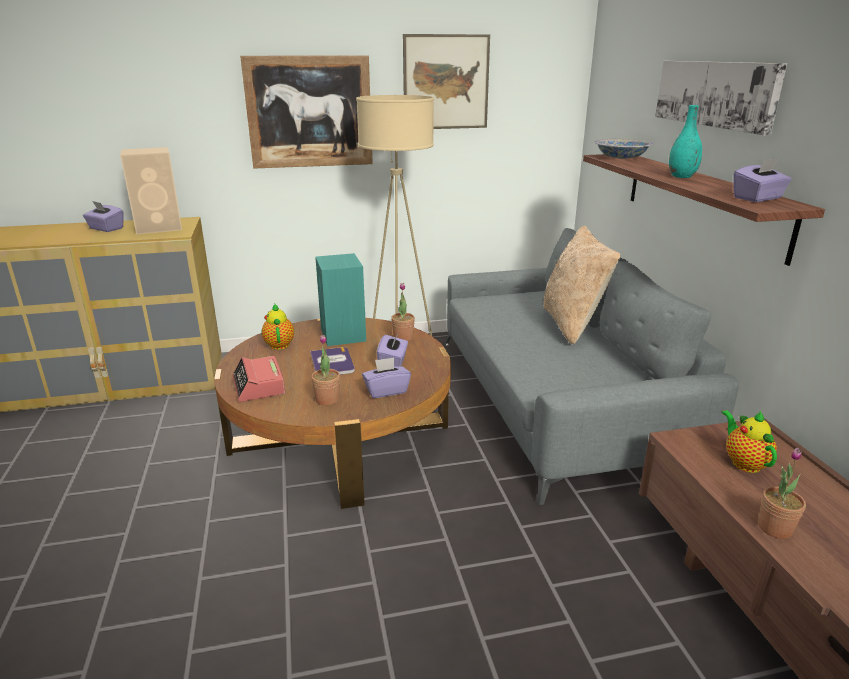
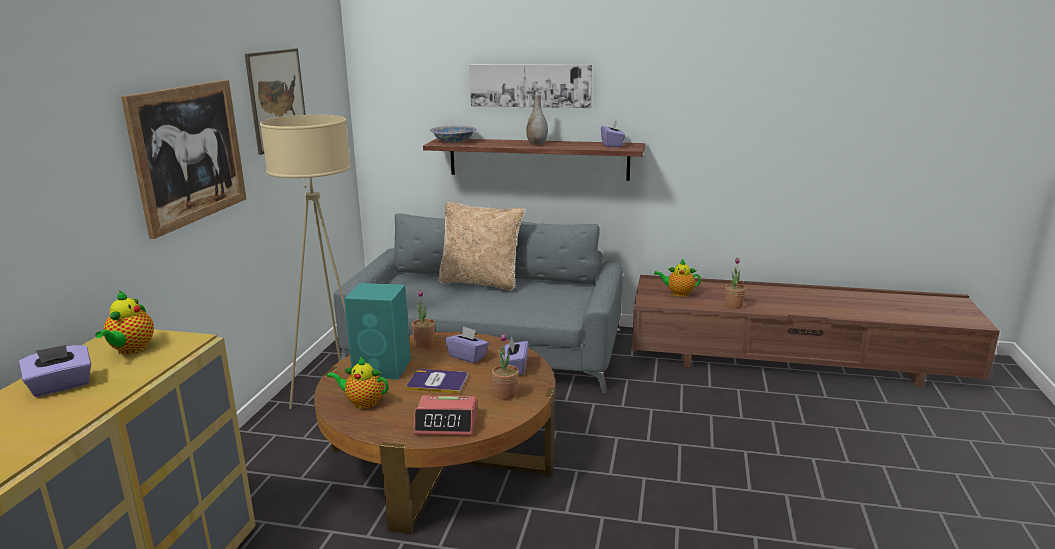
camera: 65 degrees left, 5 degrees down
(160, 227) = (131, 350): beige speaker -> teapot
(681, 176) = (537, 144): turquoise vase -> grey vase

